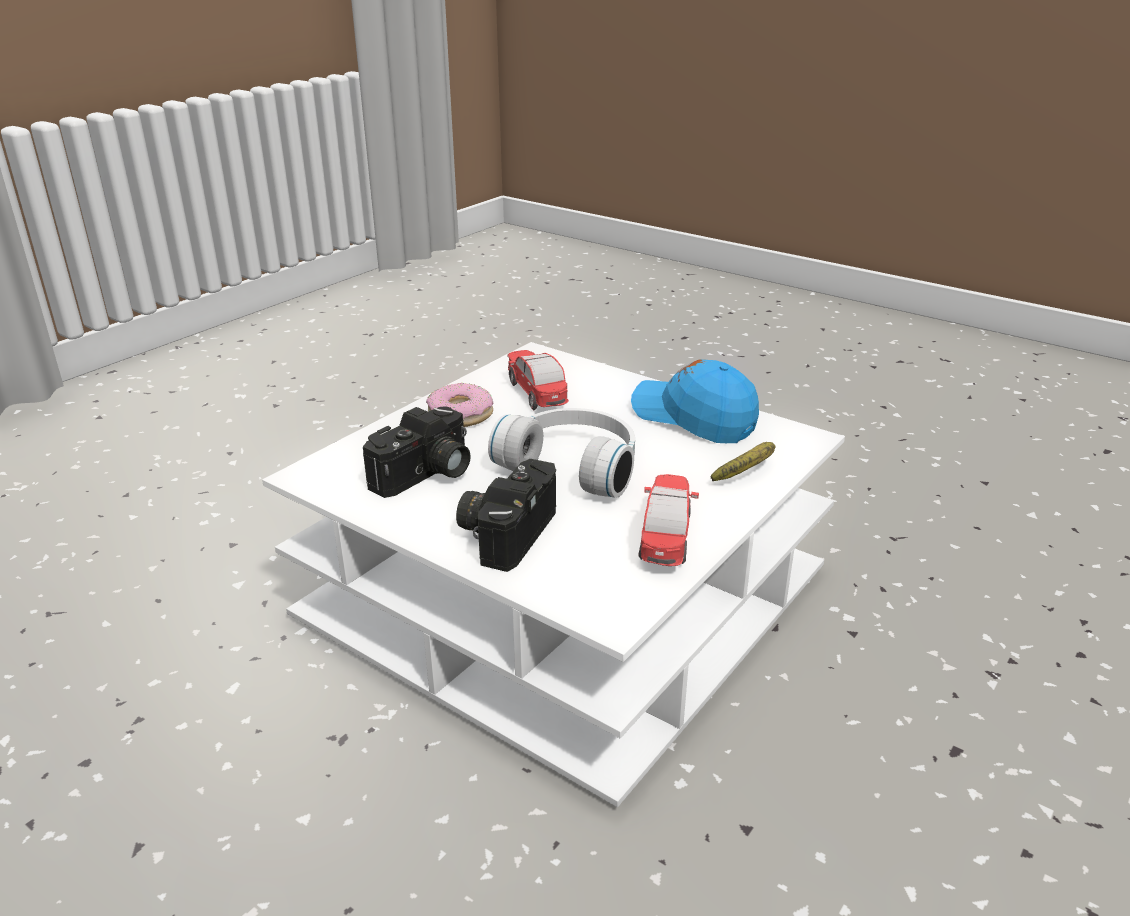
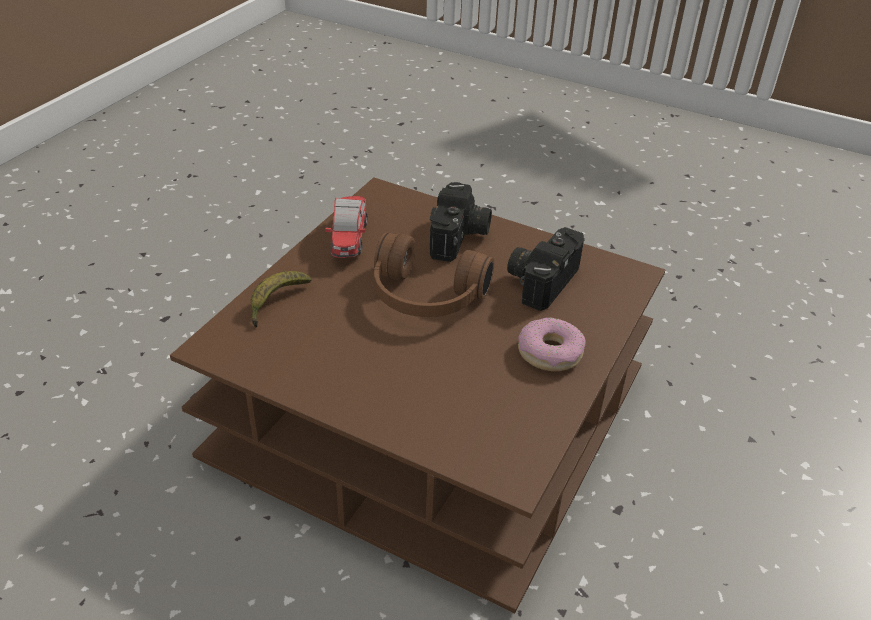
camera: 170 degrees right, 10 degrees up
(536, 395) = (486, 391): toy car -> none
(565, 593) = (431, 412): white coffee table -> brown coffee table
(574, 465) = (424, 298): white headphones -> brown headphones
(694, 418) = (316, 366): blue cap -> none

